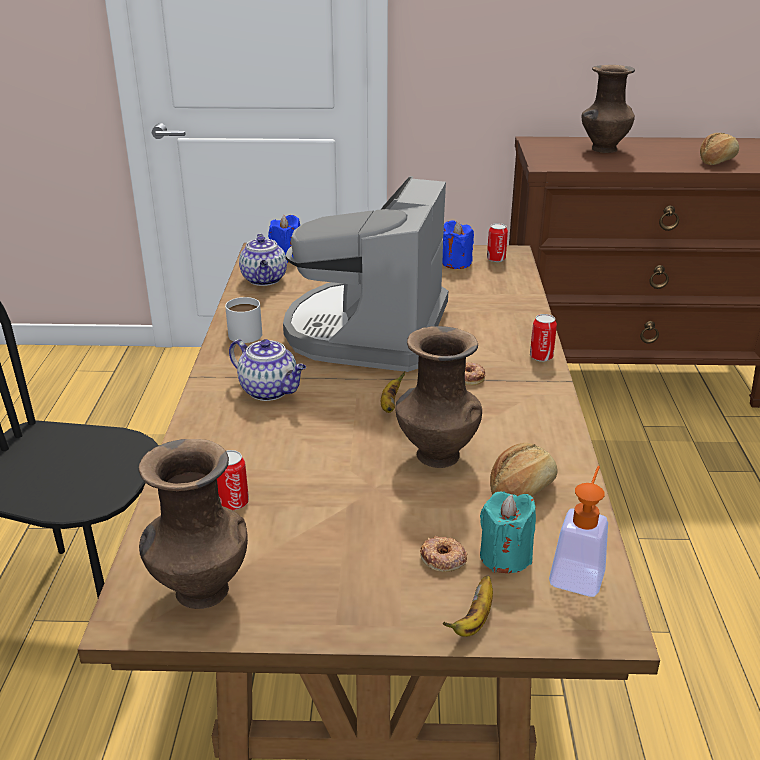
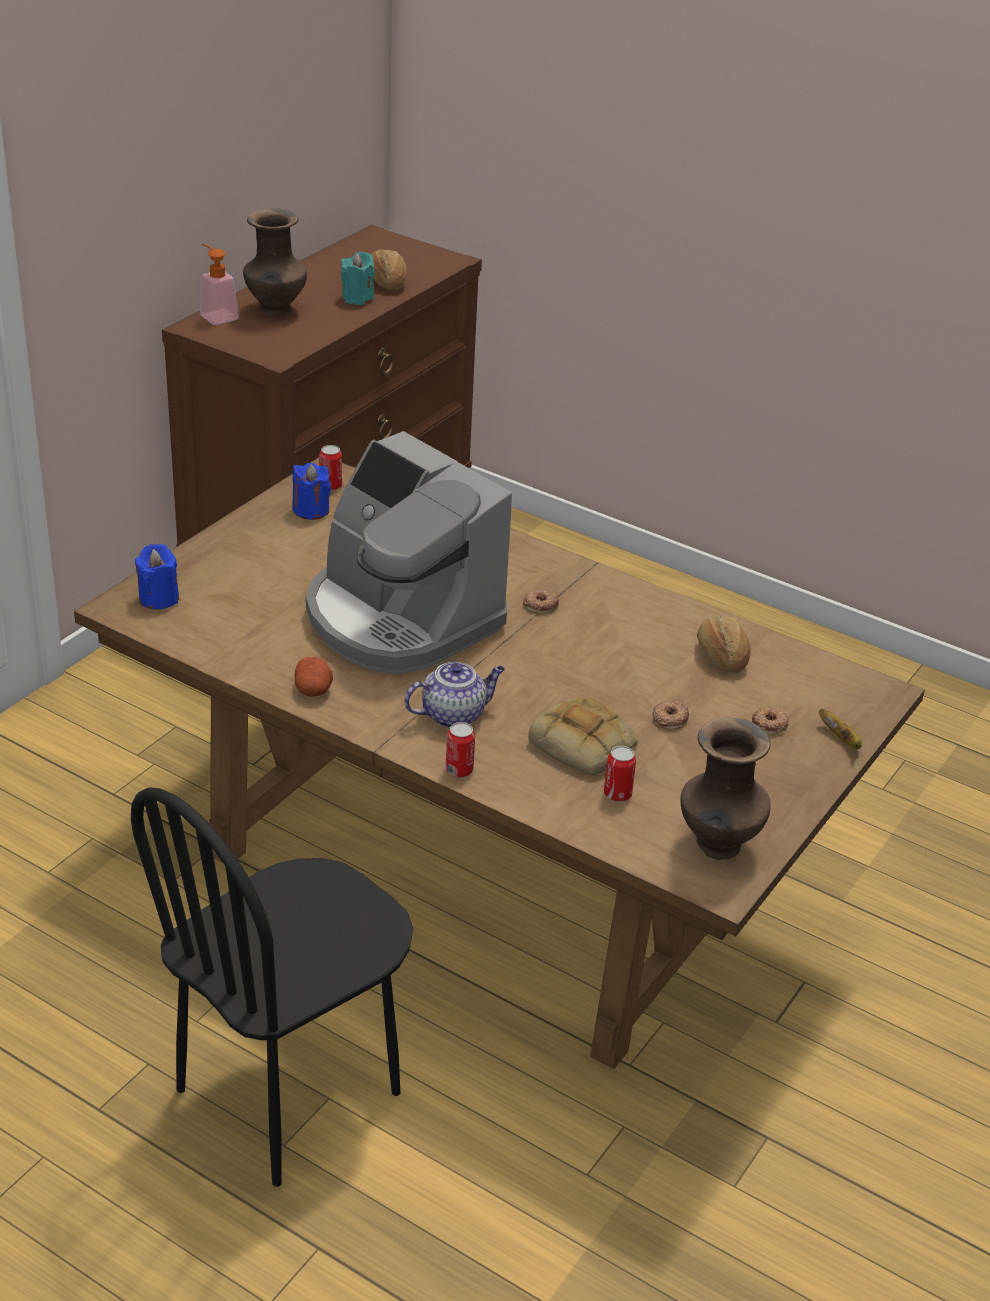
camera: 60 degrees left, 5 degrees up
(242, 332) = (313, 690): white mug -> potato
(265, 280) = (203, 633): teapot -> none
(292, 462) = (585, 744): none -> bread
(381, 493) = (669, 718): none -> donut
(390, 405) = (544, 662): banana -> none
(435, 455) = (642, 672): brown vase -> none
(505, 556) = (789, 698): turquoise candle -> turquoise candle (358, 298)
(541, 357) = (545, 556): can -> can (459, 770)
(579, 571) = (827, 676): soap dispenser -> soap dispenser (216, 315)

